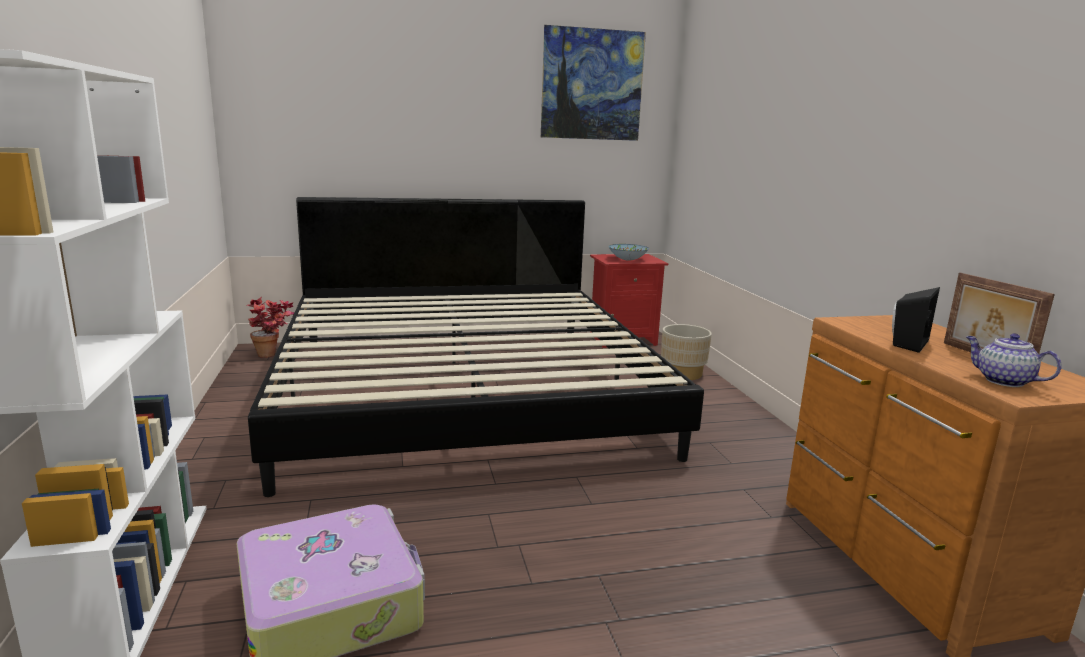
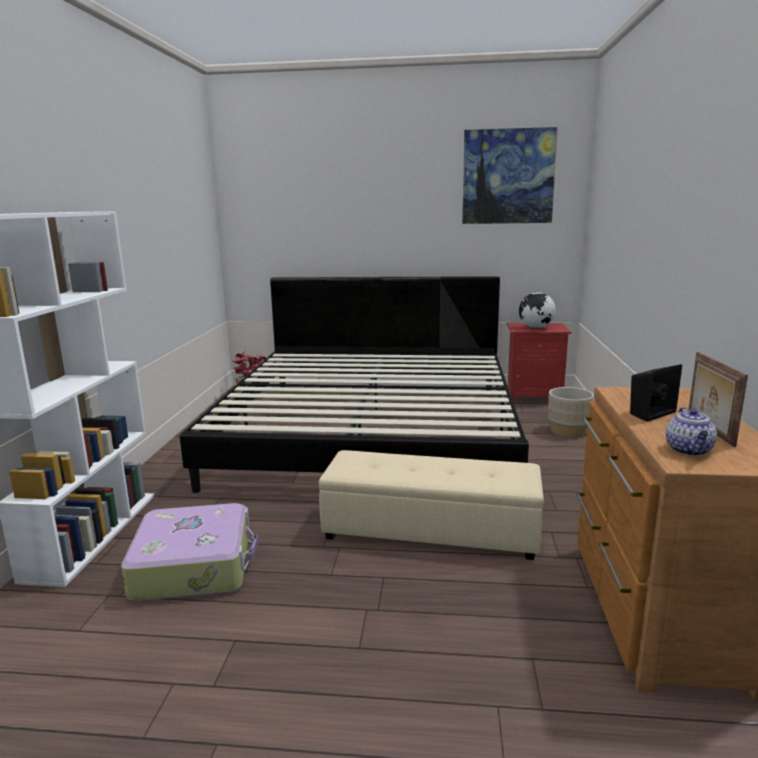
camera: 20 degrees right, 0 degrees up
(615, 507) = (430, 531): none -> beige ottoman
(627, 259) = (536, 328): bowl -> globe
(1002, 381) = (689, 450): teapot -> teapot turned 150 degrees counterclockwise

